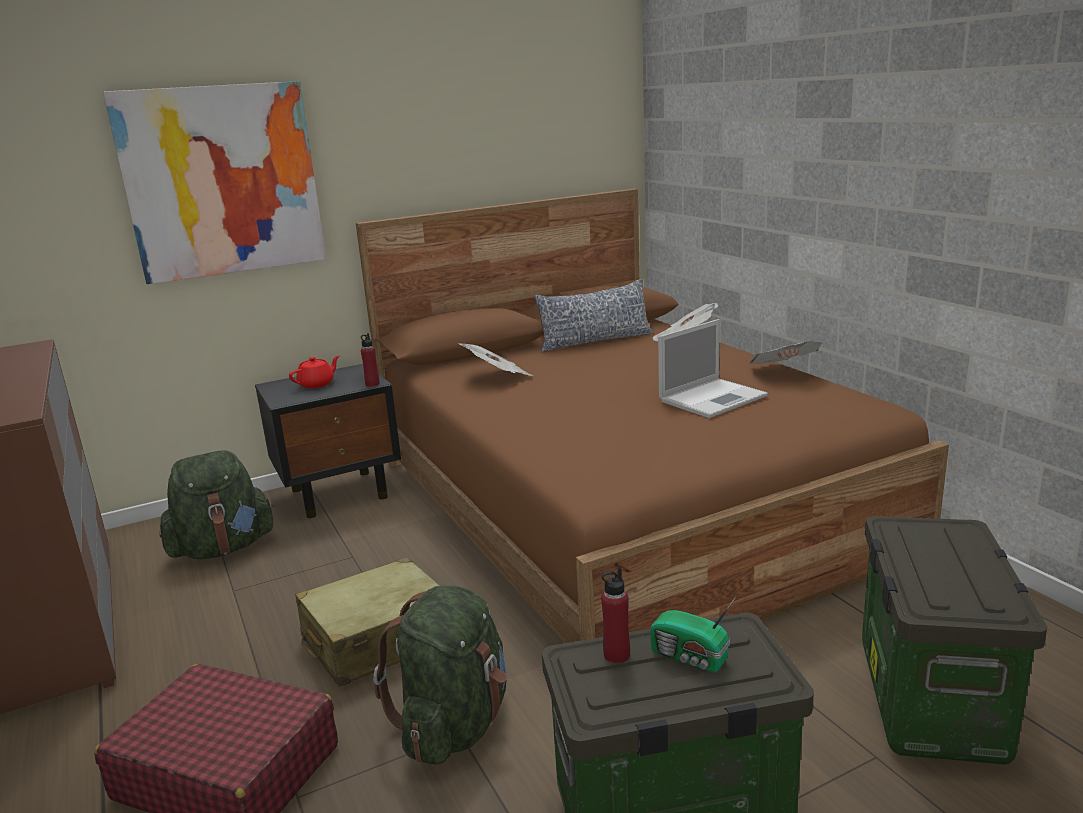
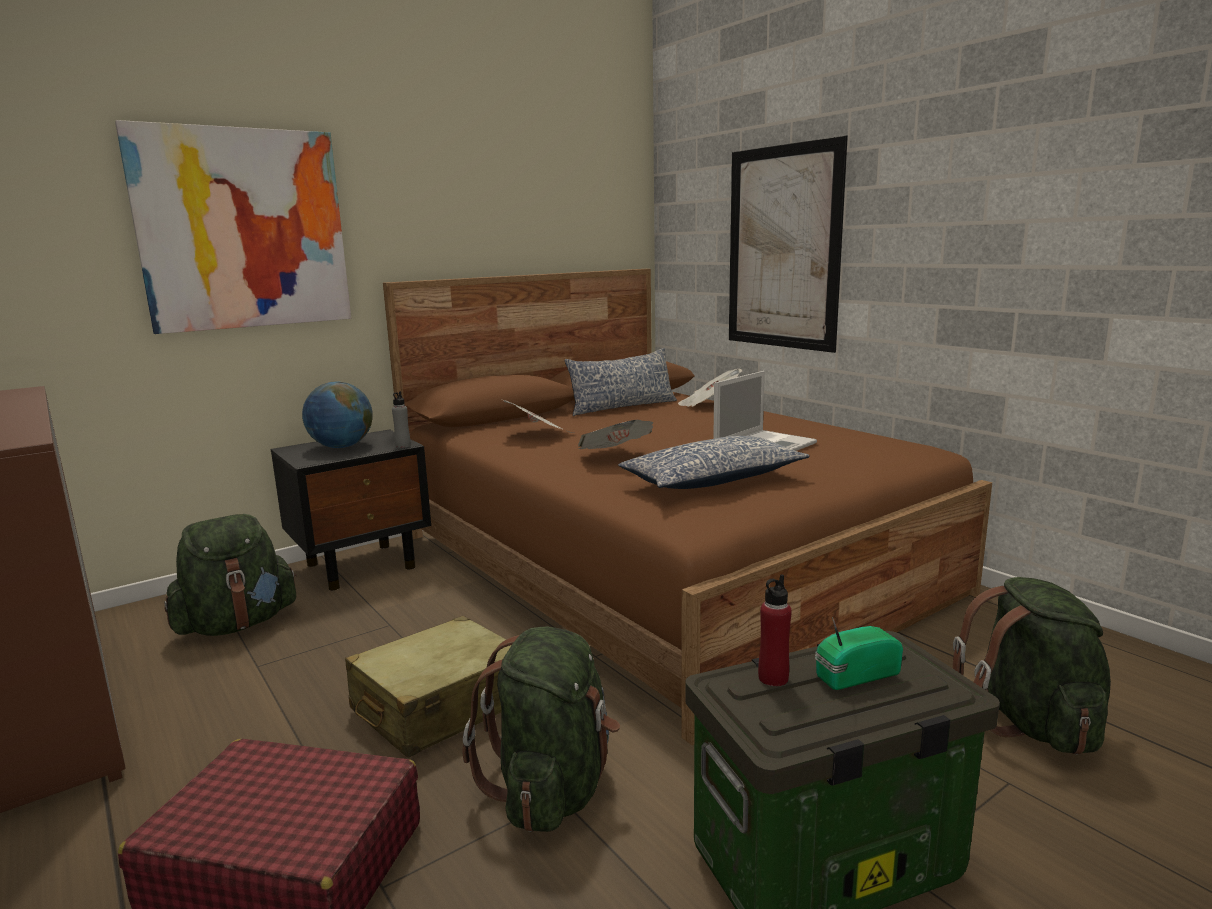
camera: 10 degrees left, 5 degrees down
(317, 384) = (341, 447): red teapot -> globe
(372, 384) = (403, 445): red bottle -> grey bottle
(636, 442) = (712, 480): none -> pillow
(690, 657) = (854, 675): radio -> radio turned 135 degrees clockwise
(762, 177) = (782, 248): none -> picture
(783, 372) = (819, 425): newspaper -> newspaper (615, 457)
(927, 698) = (1031, 722): storage box -> green backpack

